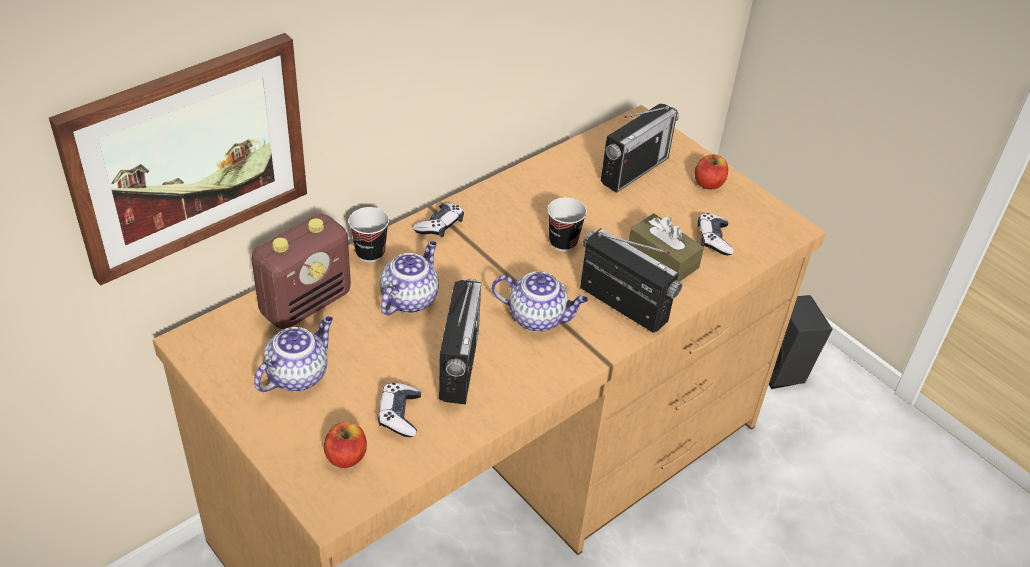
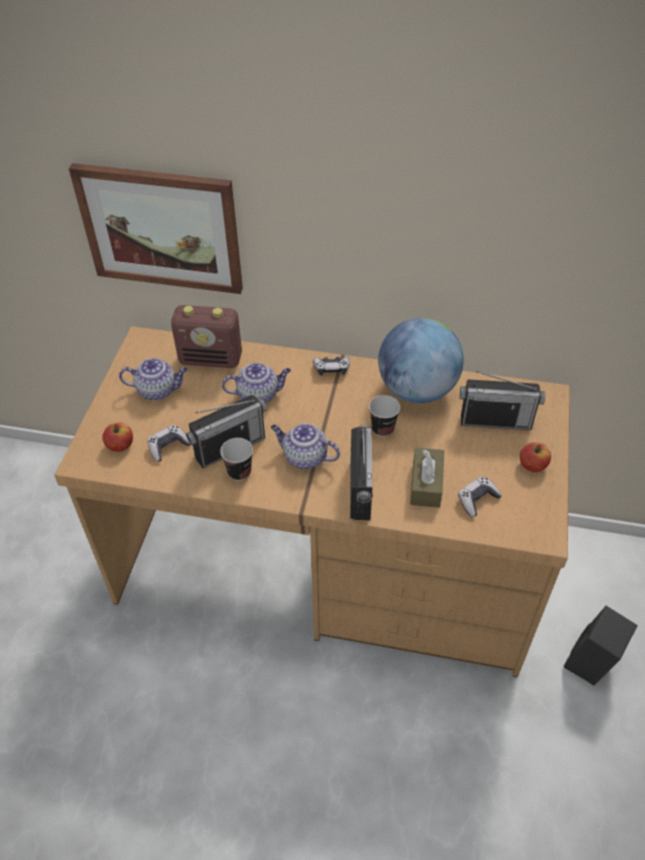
camera: 55 degrees right, 5 degrees up
(370, 253) = (276, 357): cup -> cup (239, 472)
(538, 317) = (304, 457): teapot -> teapot turned 135 degrees clockwise
(539, 189) = (417, 389): none -> globe

